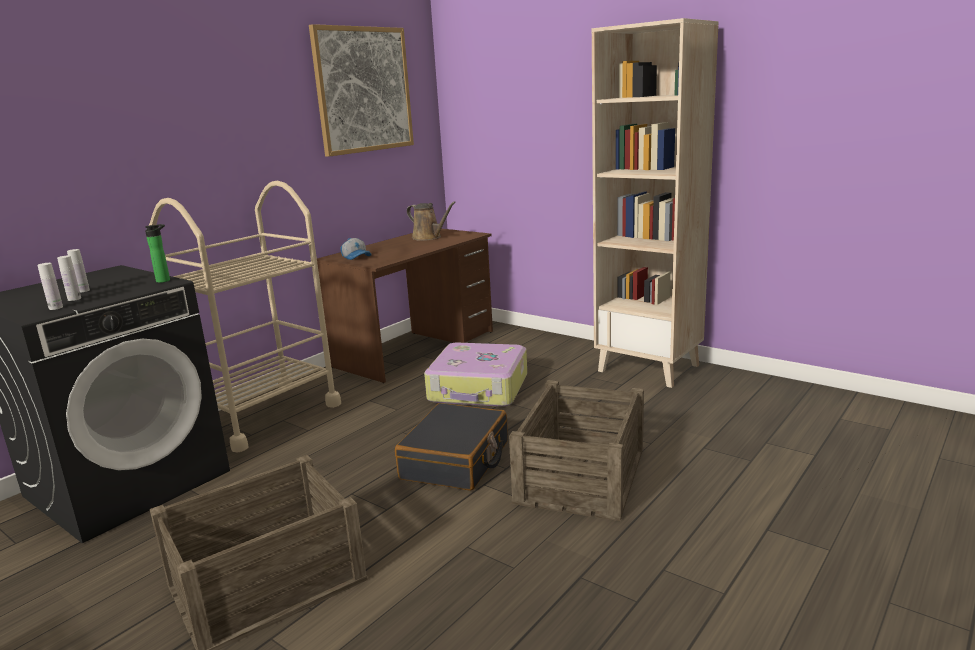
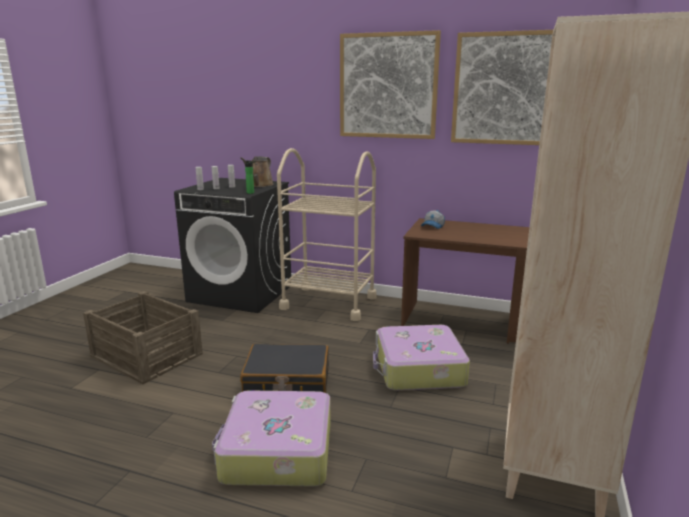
camera: 70 degrees right, 0 degrees up
(243, 92) = (388, 86): none -> picture
(429, 237) = (522, 234): brown watering can -> brown watering can (260, 185)
(582, 475) = (276, 452): crate -> suitcase

